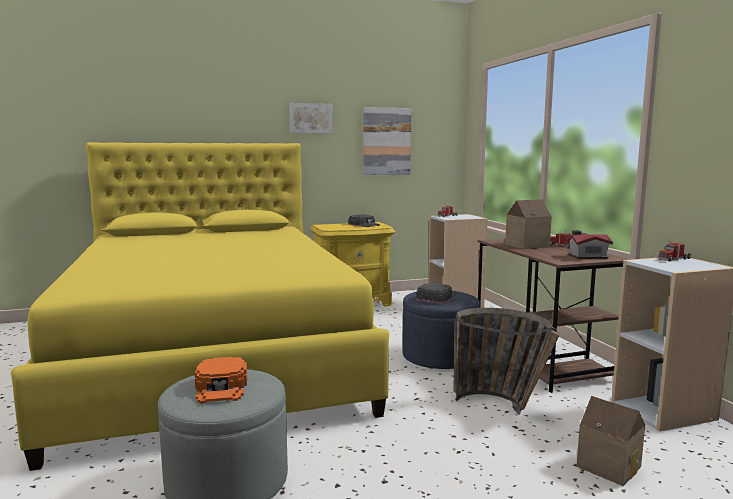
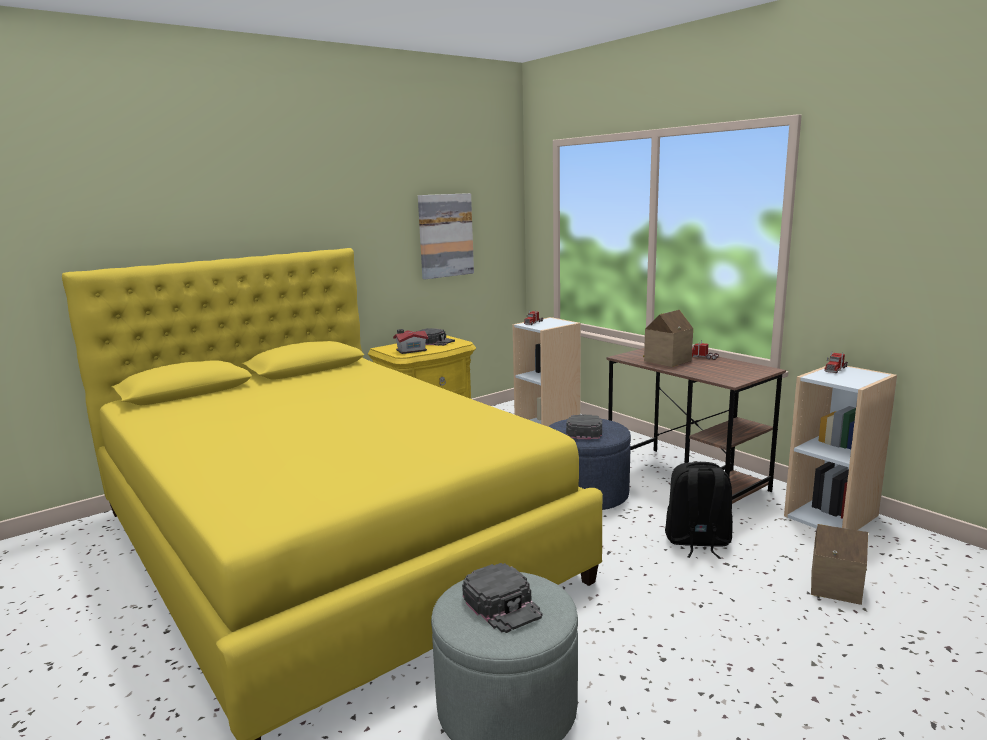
camera: 20 degrees left, 5 degrees up
(222, 387) = (503, 605): orange cap -> black cap
(311, 118) = (358, 213): picture -> none
(503, 406) = (697, 542): basket -> black backpack
(586, 256) = (742, 371): toy house -> toy house (410, 350)

